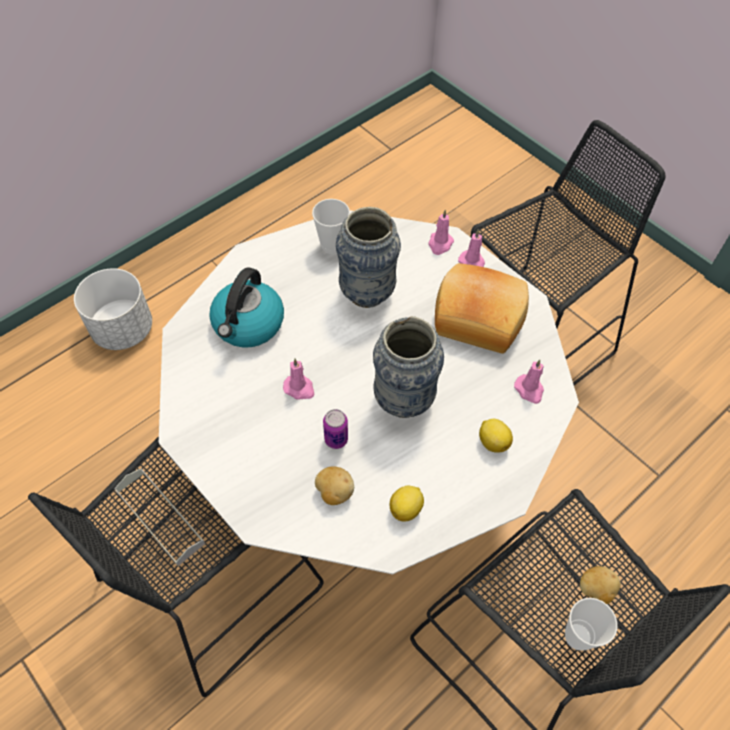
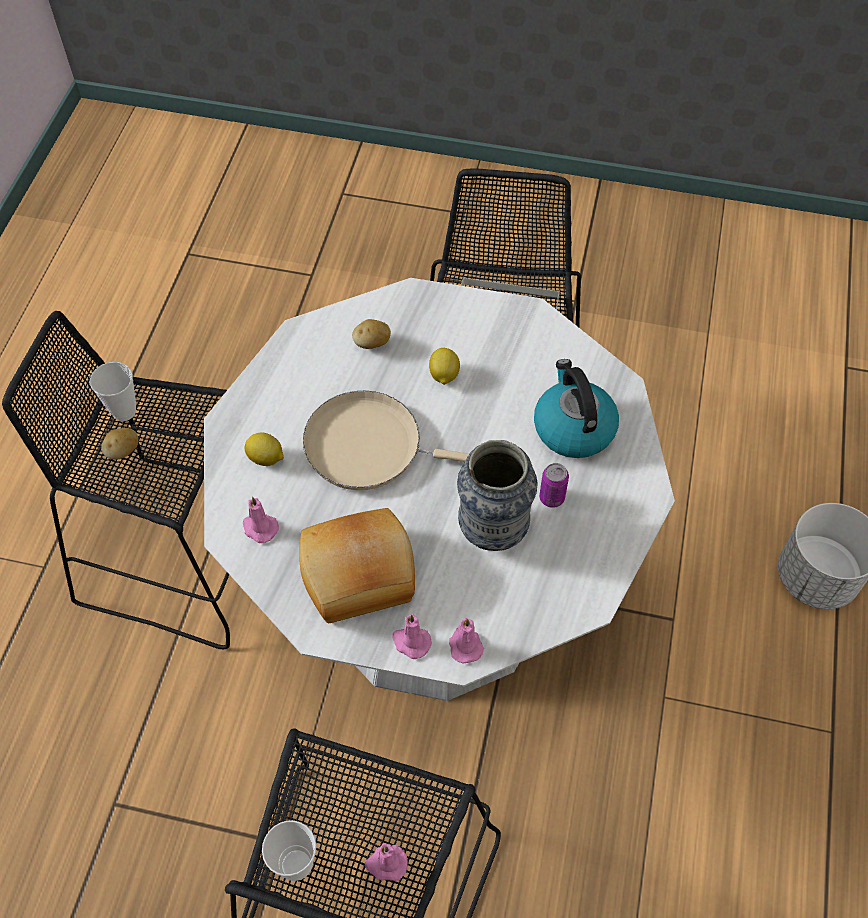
camera: 145 degrees right, 0 degrees up
(299, 388) = (472, 402): pink candle -> pink candle (386, 864)
(332, 246) = (577, 563): cup -> cup (296, 865)
(336, 439) = (404, 381): can -> can (551, 498)
(403, 400) = (372, 447): vase -> beige frying pan
(406, 508) = (305, 365): lemon -> lemon (443, 375)

